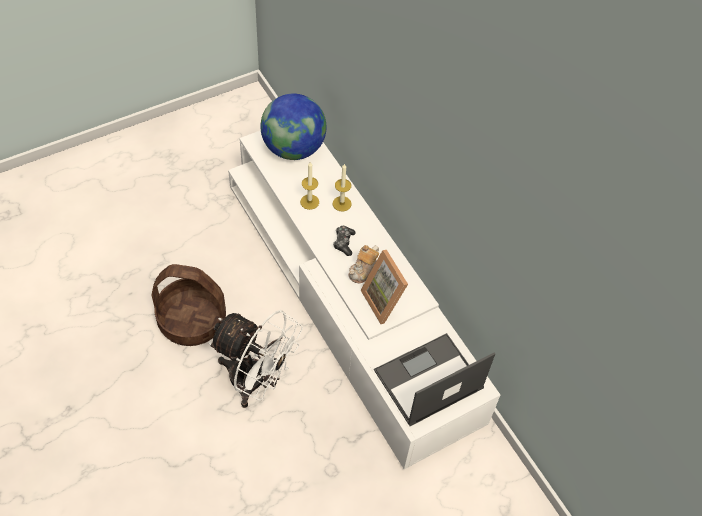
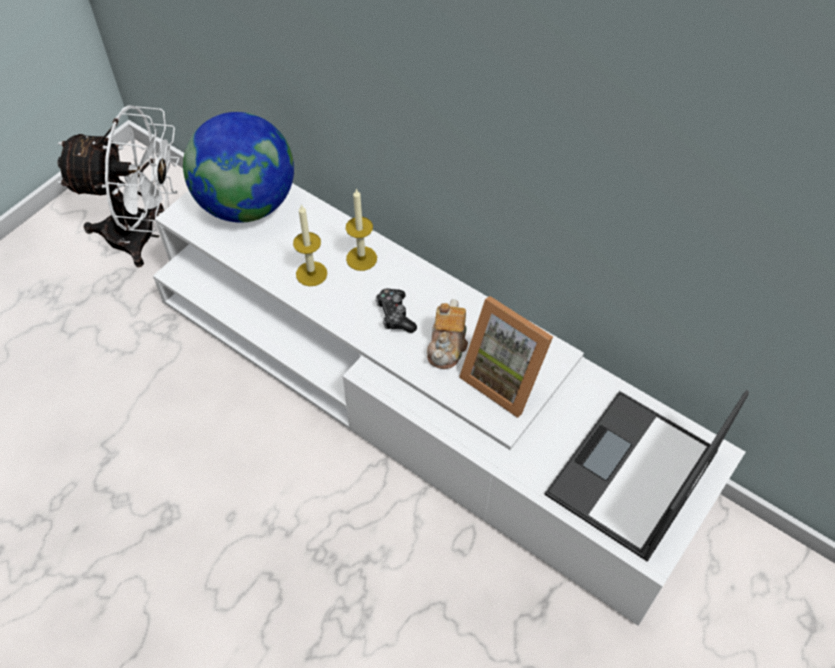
camera: 20 degrees left, 0 degrees up
(193, 319) = (198, 529): basket -> none
(256, 382) = (346, 586): white fan -> white fan (144, 236)

